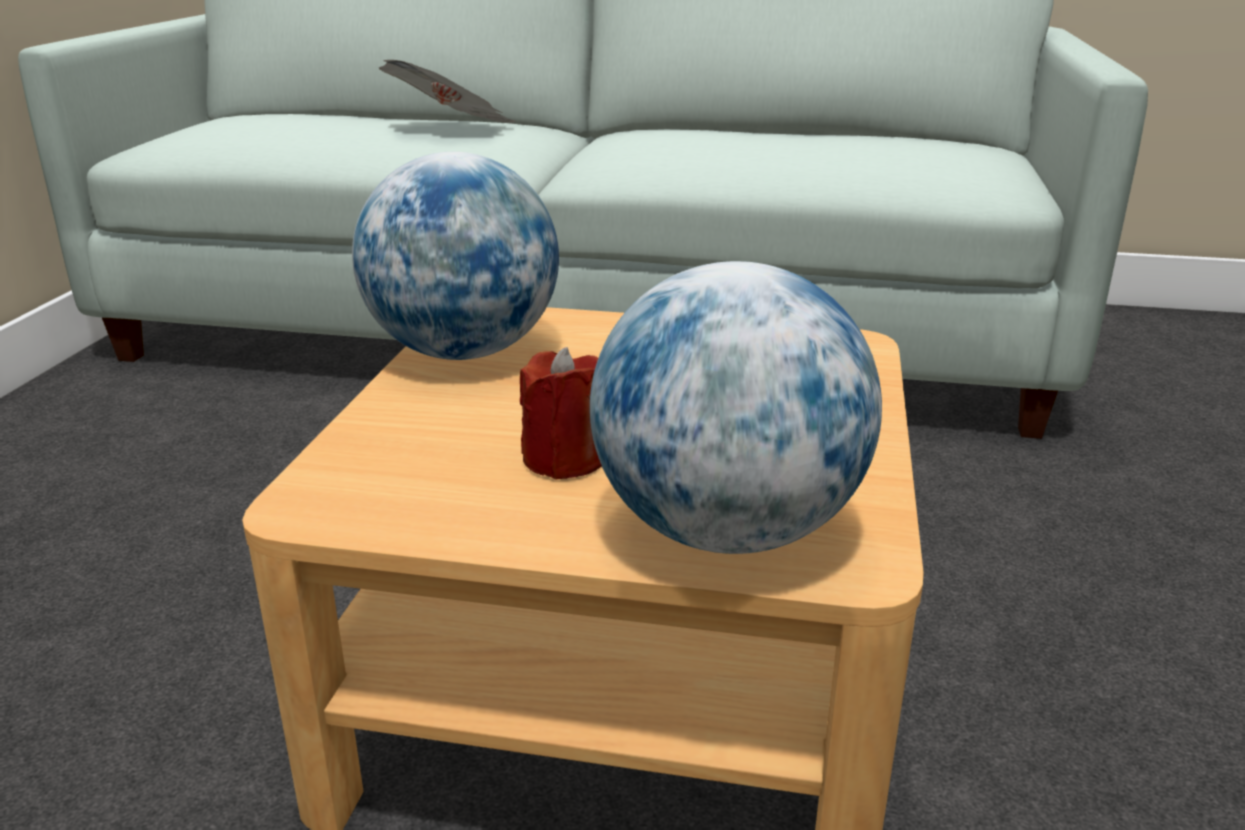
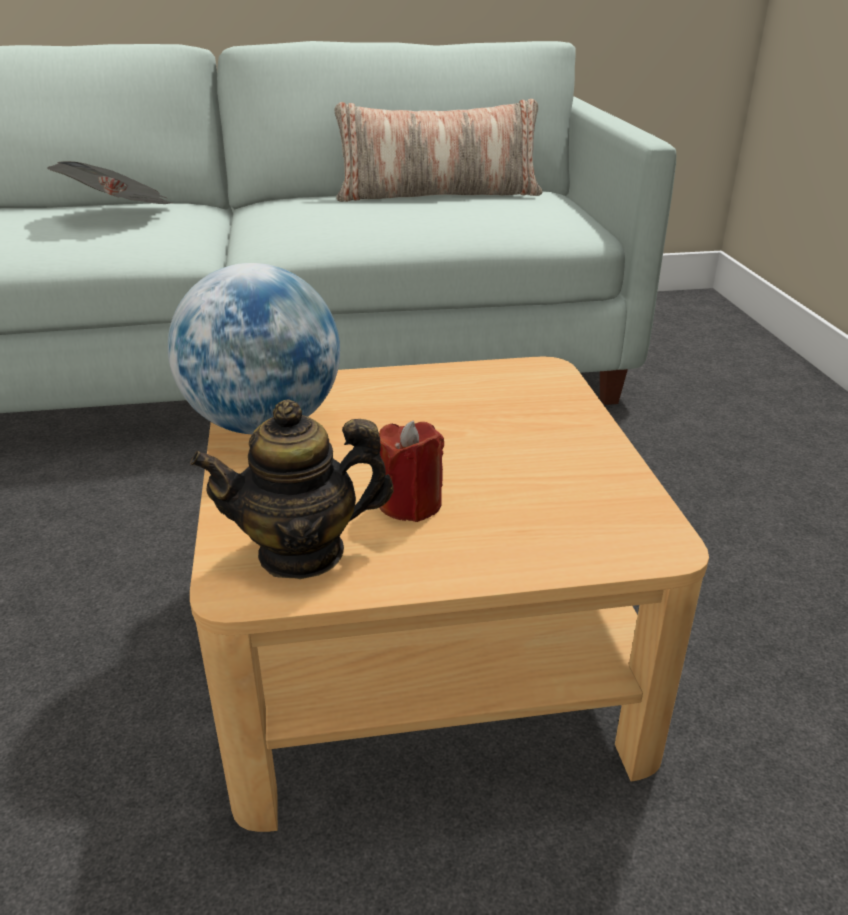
camera: 20 degrees left, 5 degrees up
(400, 486) = (302, 552): none -> teapot
(727, 530) = (562, 537): globe -> none
(837, 137) = (438, 194): none -> pillow

